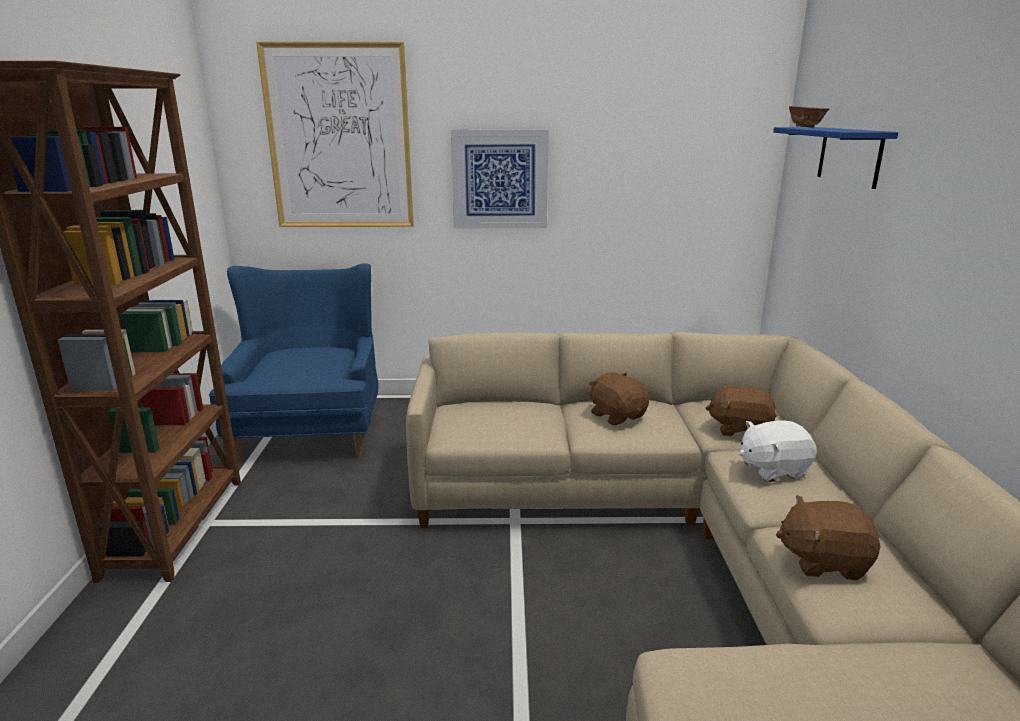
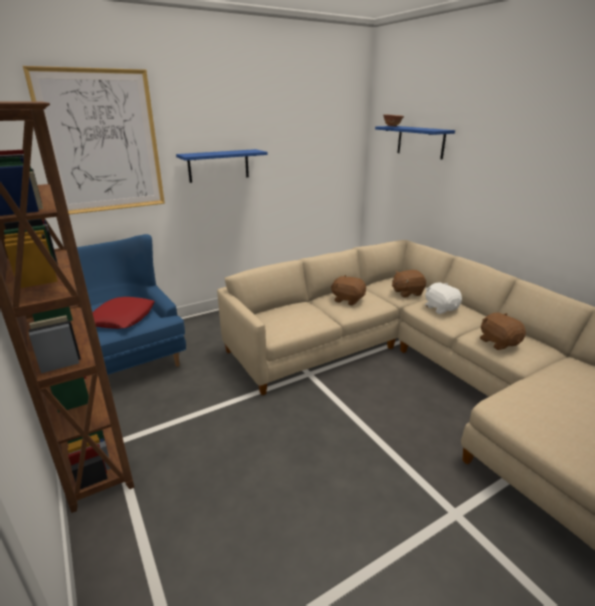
camera: 30 degrees left, 5 degrees up
(299, 369) = (122, 318): none -> red pillow
(500, 179) = (218, 165): picture -> blue shelf
(772, 469) = (440, 308): white plush toy -> white plush toy turned 105 degrees clockwise
(823, 561) = (499, 342): brown plush toy -> brown plush toy turned 90 degrees clockwise

